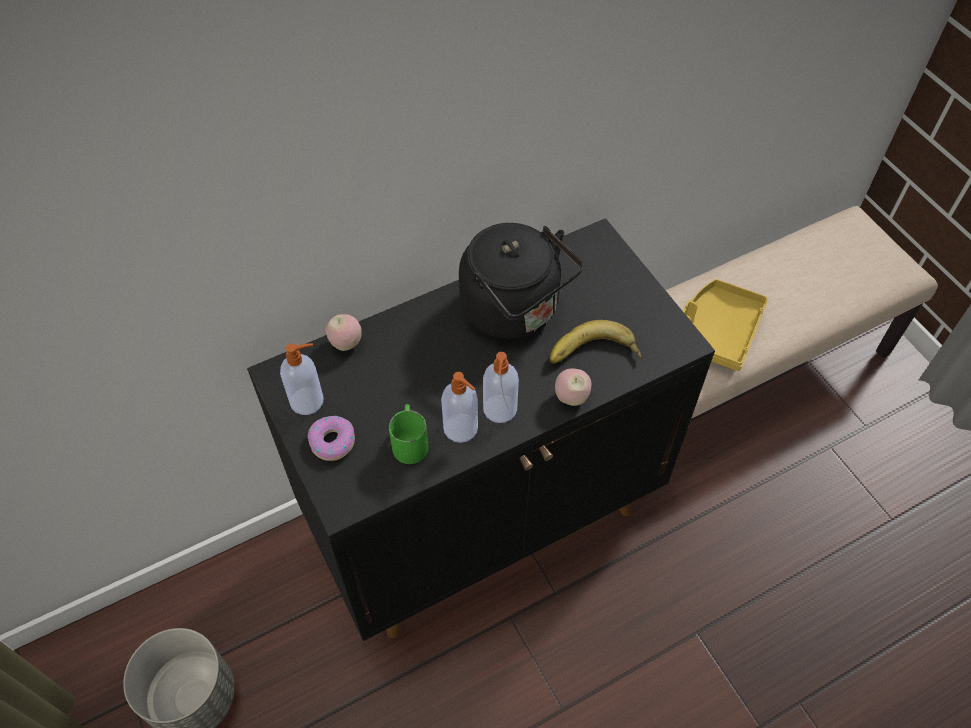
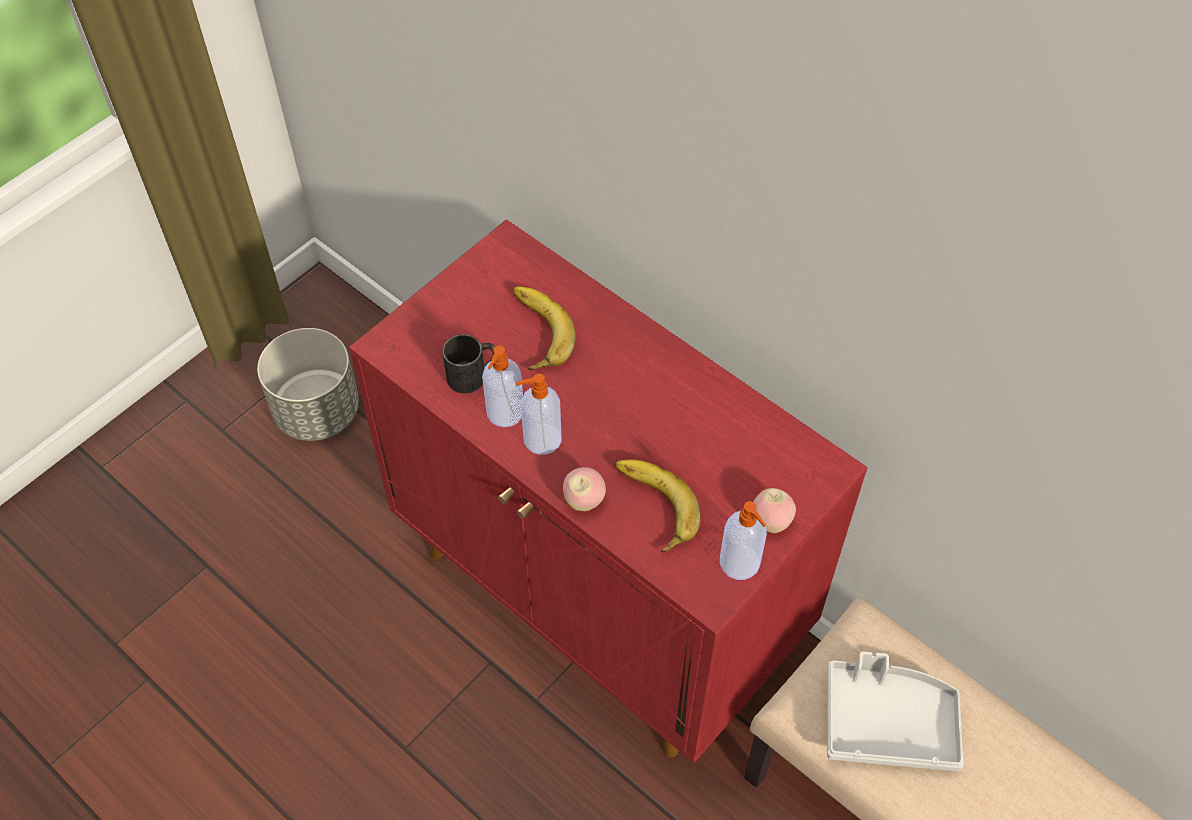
camera: 70 degrees right, 0 degrees up
(308, 401) = (487, 278): soap dispenser -> soap dispenser (740, 564)
(332, 441) = (449, 313): donut -> none
(346, 343) = (568, 283): apple -> apple (771, 522)
(387, 382) = (534, 332): none -> banana
(410, 441) = (473, 374): green mug -> black mug
(485, 515) = (602, 597): black cabinet -> red cabinet
(515, 311) = (677, 415): black kettle -> none
(716, 331) = (888, 722): yellow tray -> grey tray

